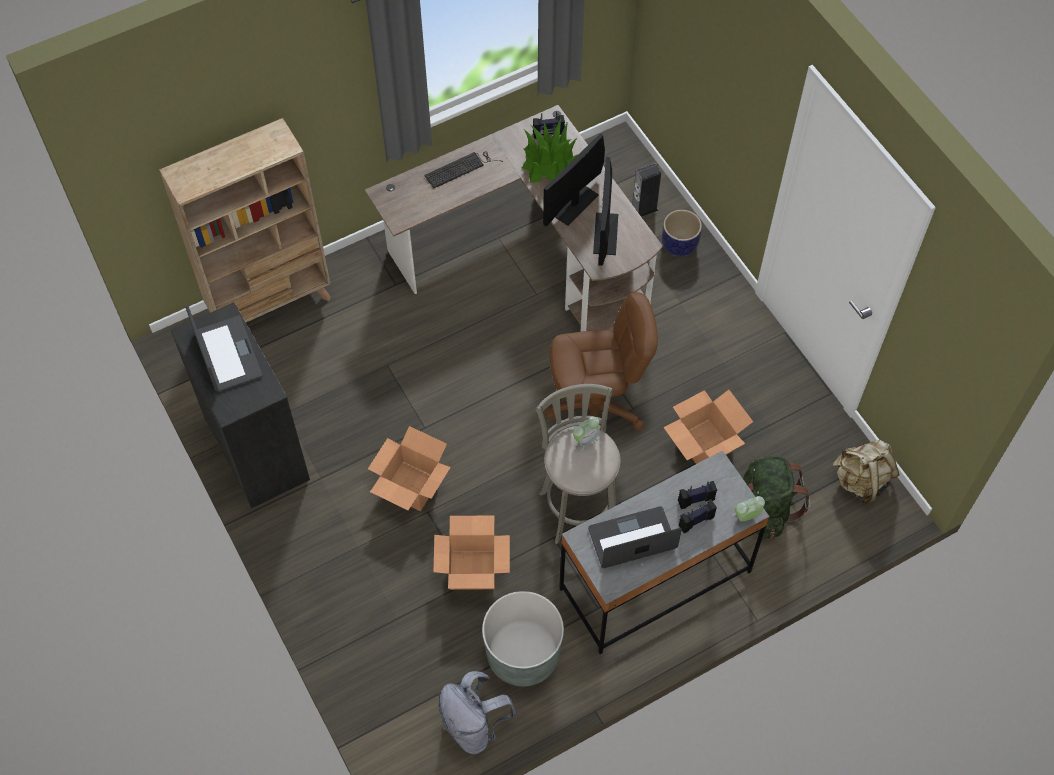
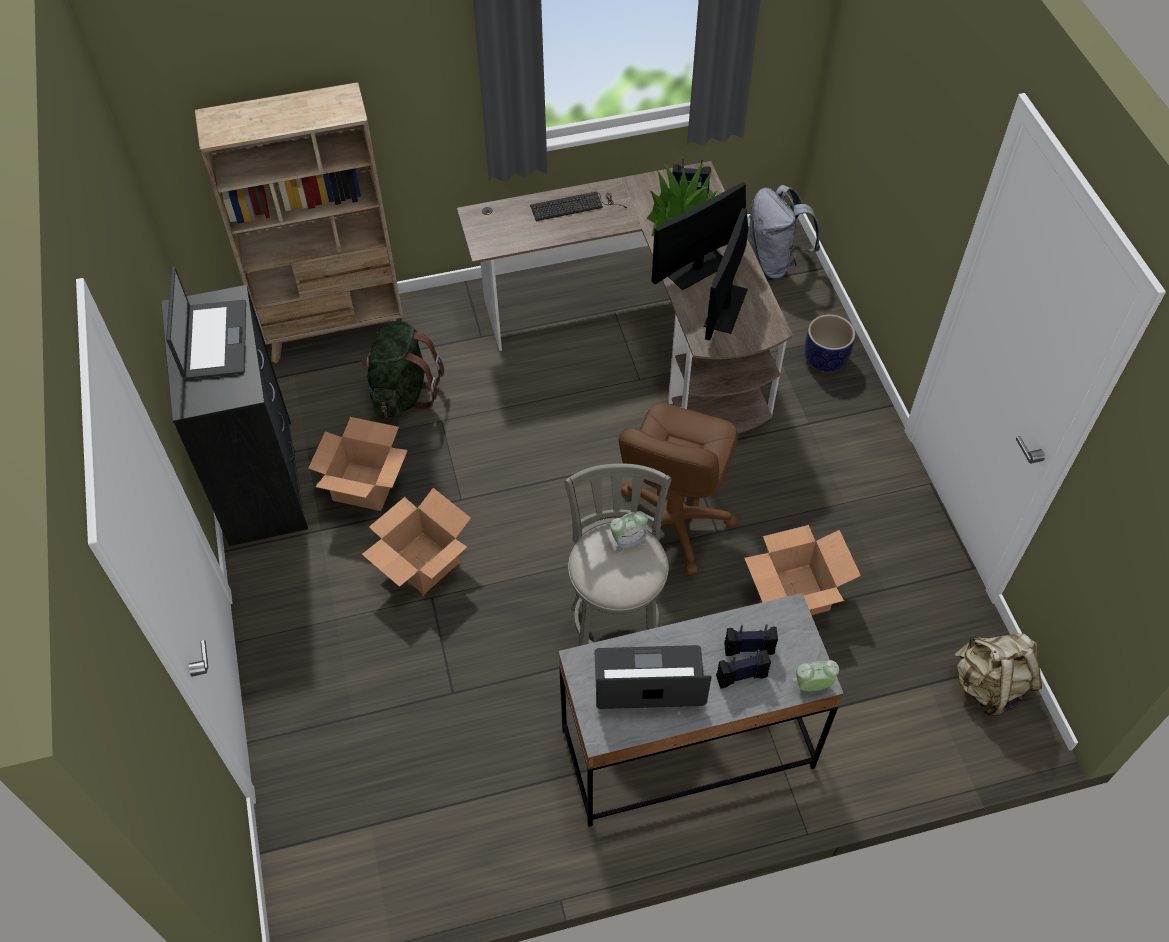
camera: 15 degrees right, 5 degrees down
(472, 570) = (461, 680): cardboard box -> cardboard box (364, 486)
(474, 725) = (400, 878): grey backpack -> grey backpack (774, 262)
(523, 654) = (491, 801): grey planter -> none
(596, 409) = (672, 522): brown office chair -> brown office chair turned 105 degrees clockwise
(644, 208) = (793, 311): speaker -> none
(765, 508) = (853, 691): green backpack -> green backpack (402, 393)

